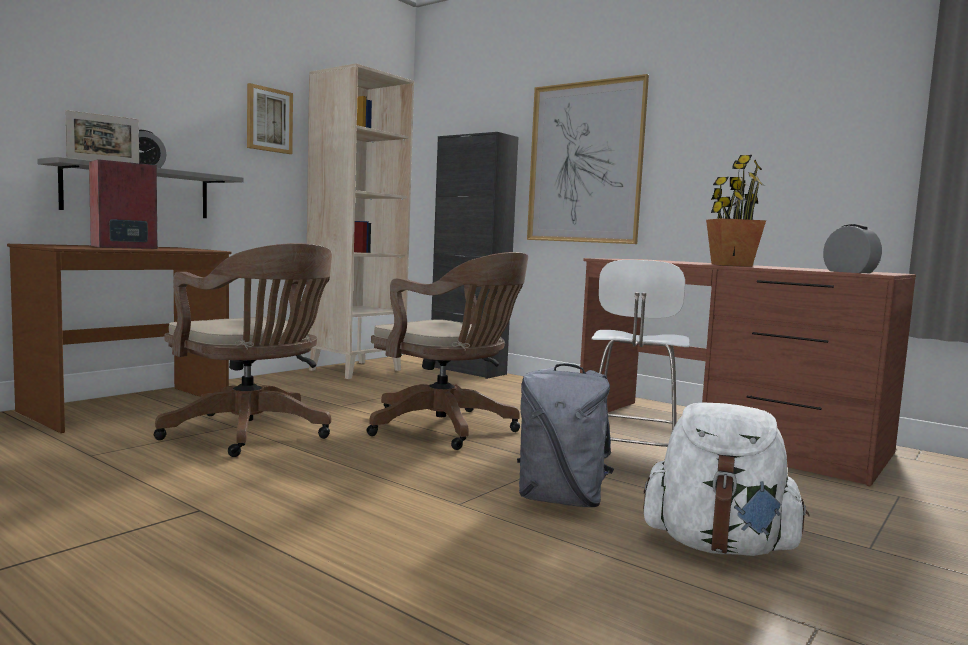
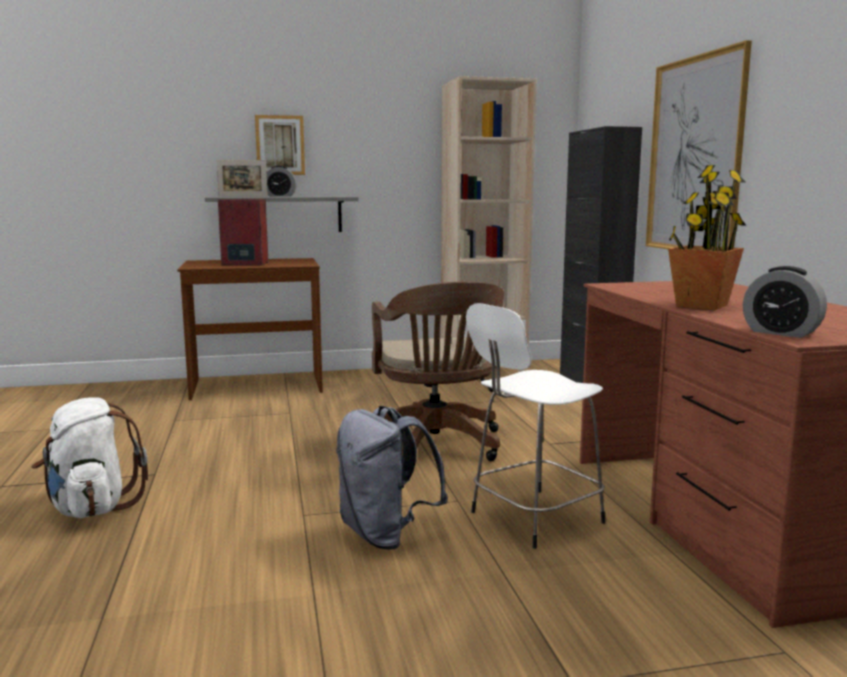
camera: 40 degrees right, 5 degrees up
(252, 434) = (289, 422): brown office chair -> none
(269, 120) = (401, 138): picture -> picture (280, 145)
(718, 546) = (420, 620): white backpack -> white backpack (91, 508)
(849, 272) = (781, 333): alarm clock -> alarm clock turned 120 degrees clockwise

